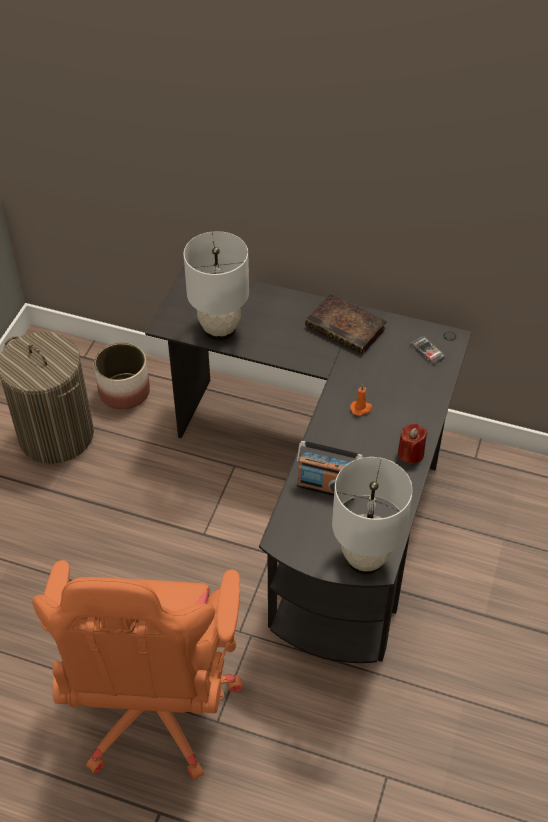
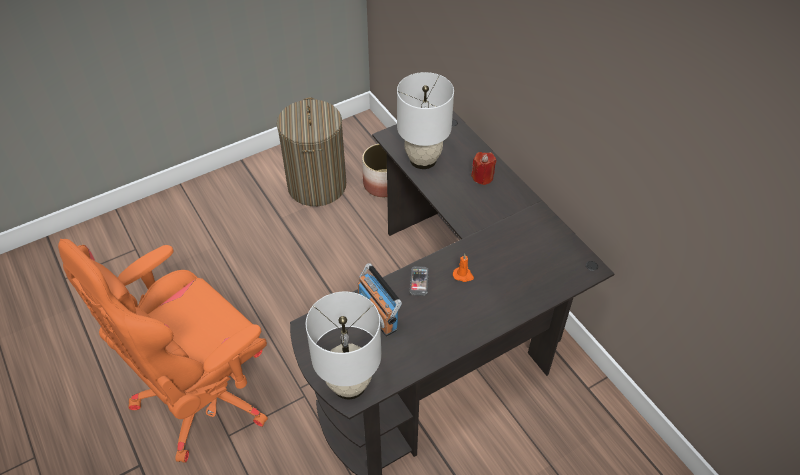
camera: 40 degrees right, 0 degrees up
(347, 328) = (515, 212): book -> none
(410, 453) = (465, 332): red candle -> red candle (482, 177)
(427, 351) = (561, 266): phone -> phone (419, 281)

